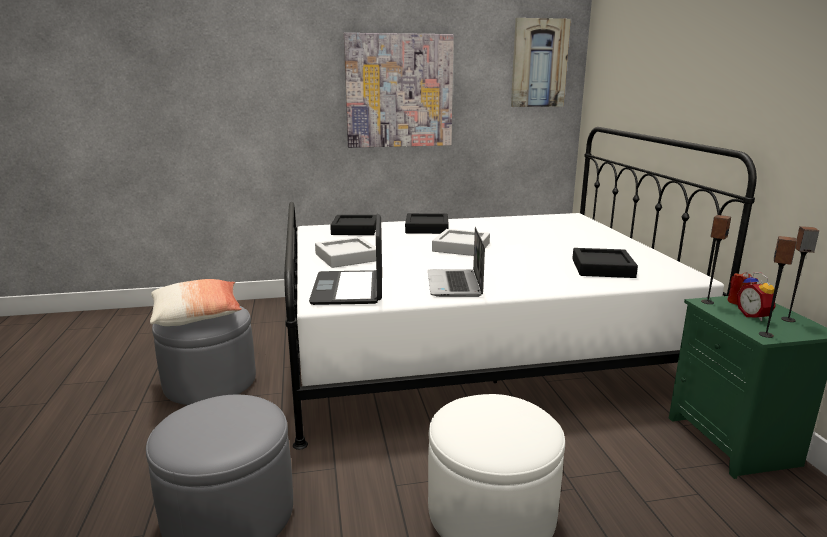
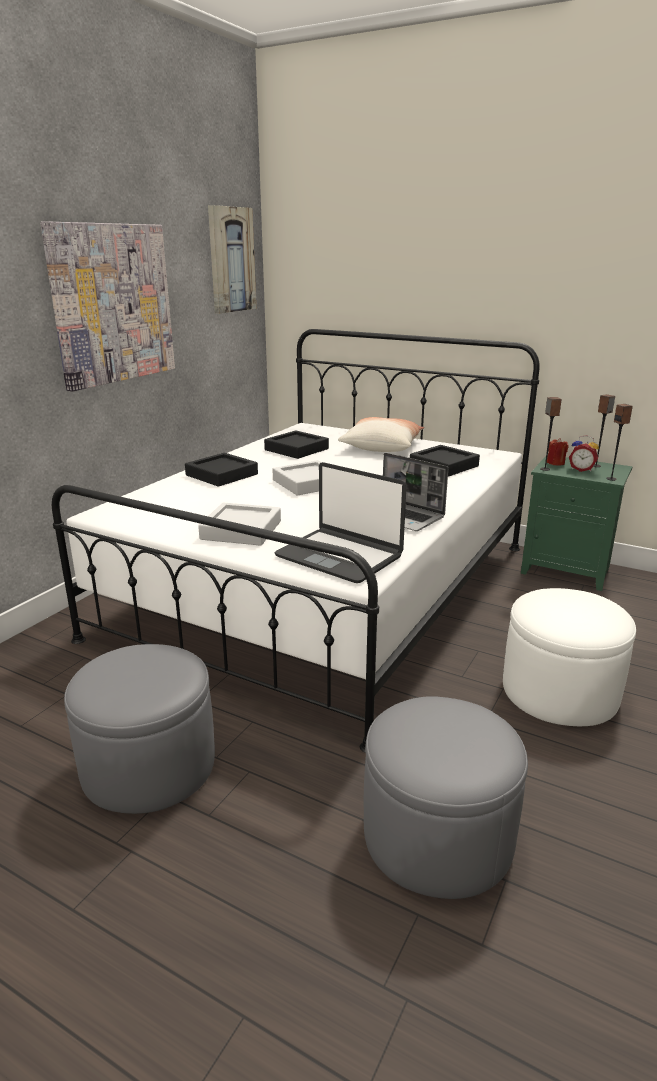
camera: 50 degrees left, 5 degrees up
(197, 316) = (138, 678): pillow -> pillow (382, 447)
(355, 229) = (153, 500): black tray -> black tray (296, 449)

